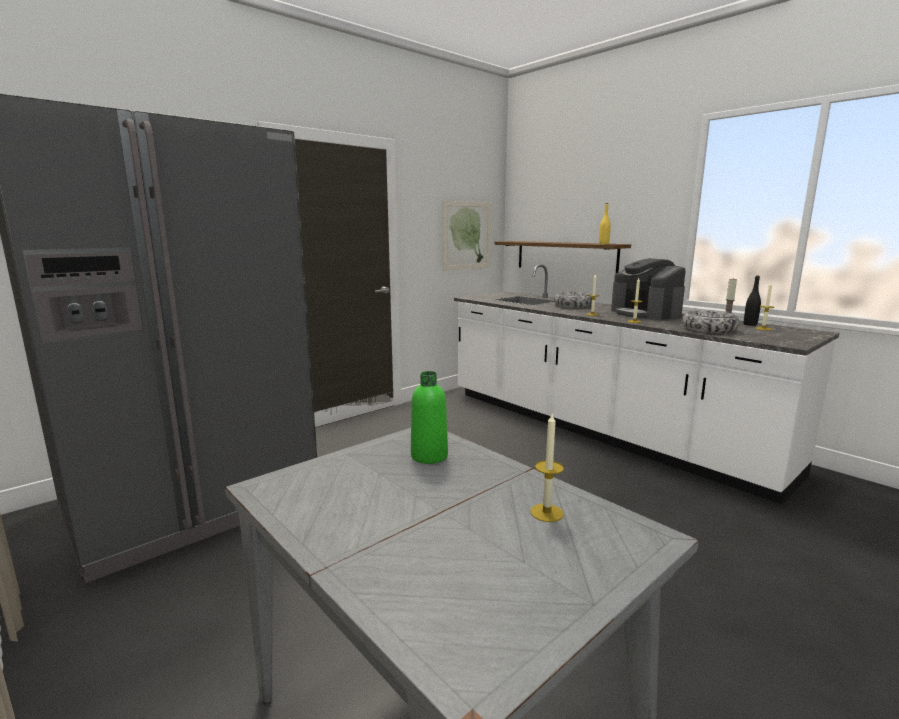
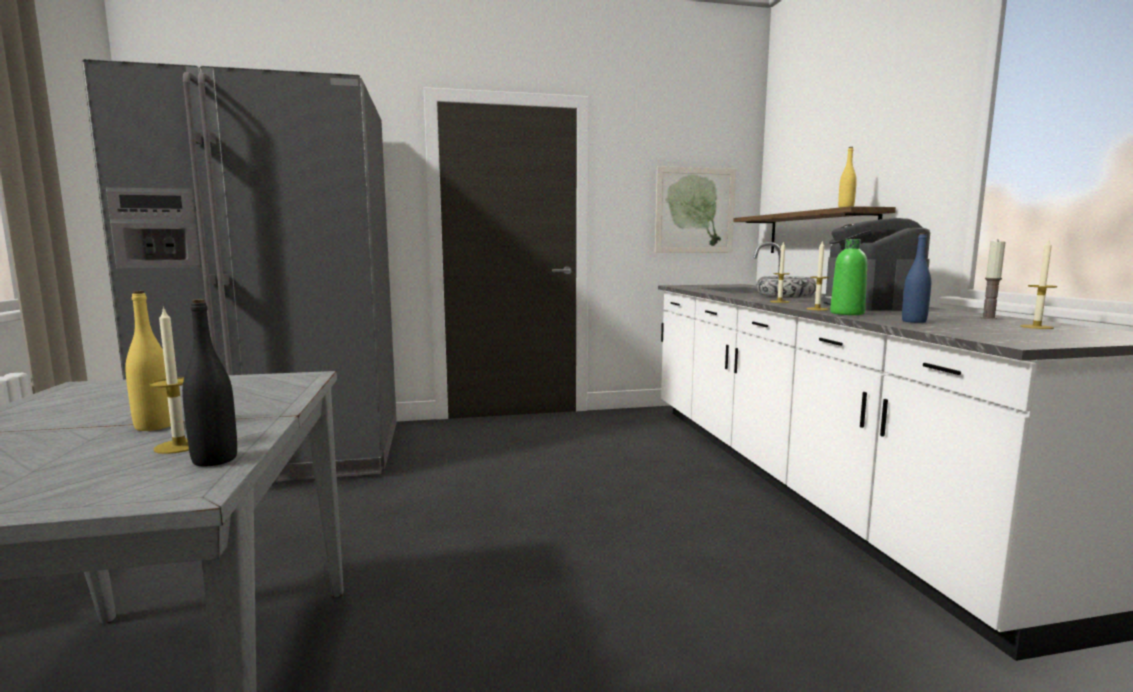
camera: 30 degrees right, 5 degrees down
(429, 456) = (248, 391): green bottle -> green bottle (847, 313)
(475, 504) = (154, 426): none -> yellow bottle
(708, 329) = (914, 321): bowl -> blue bottle
(750, 324) = (1028, 322): black bottle -> black bottle (215, 460)

